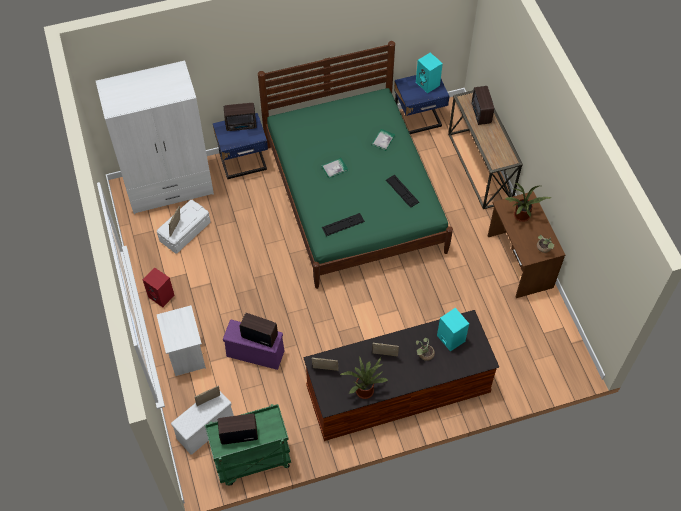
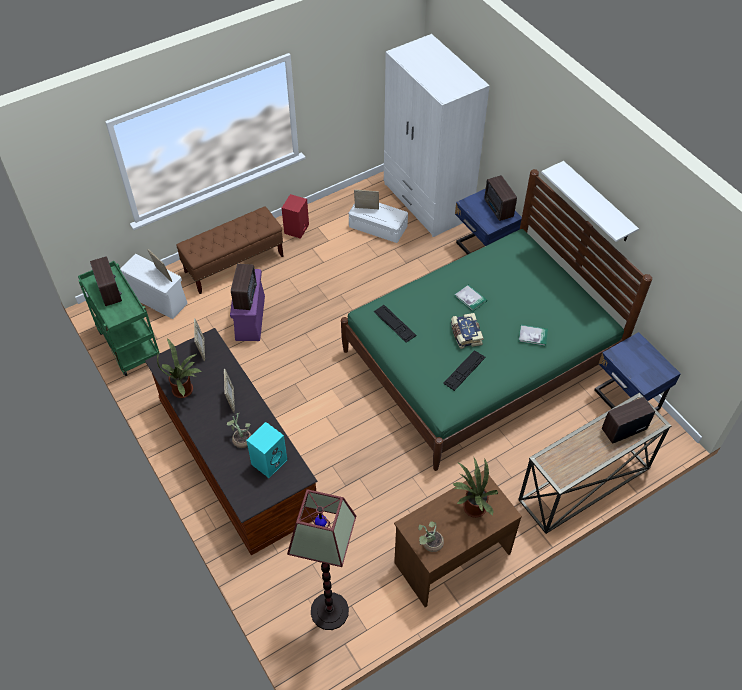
camera: 75 degrees right, 5 degrees down
(185, 355) = (234, 264): white nightstand -> brown bench
(324, 42) = (597, 203): none -> white shelf
(369, 181) = (465, 335): none -> book
(428, 84) = (651, 368): turquoise speaker -> none
(545, 348) = (329, 611): none -> floor lamp

